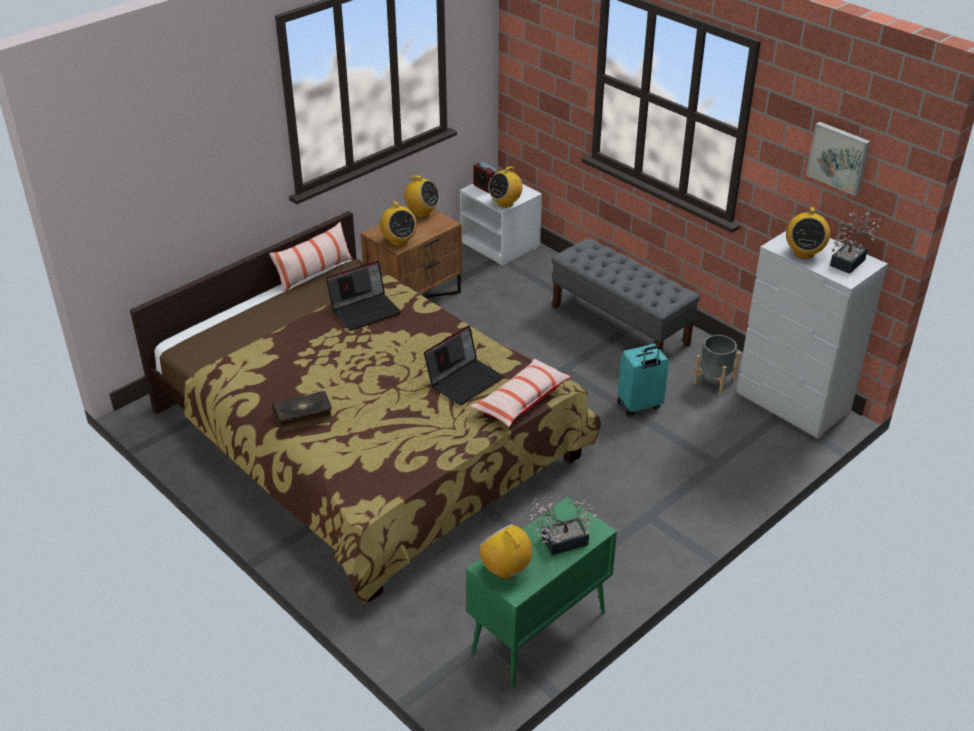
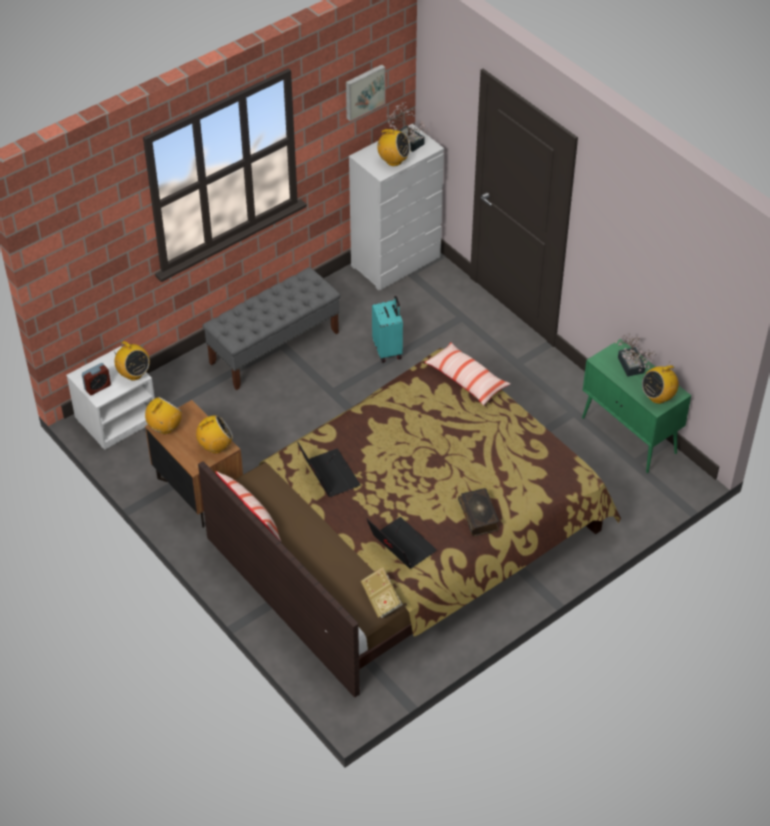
camera: 85 degrees left, 10 degrees up
(197, 358) = (382, 600): none -> book
(465, 380) = (438, 411): laptop -> laptop (400, 546)
(714, 381) = (362, 301): grey planter -> none

